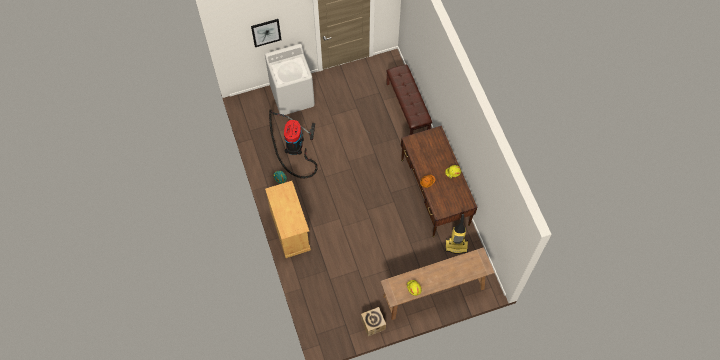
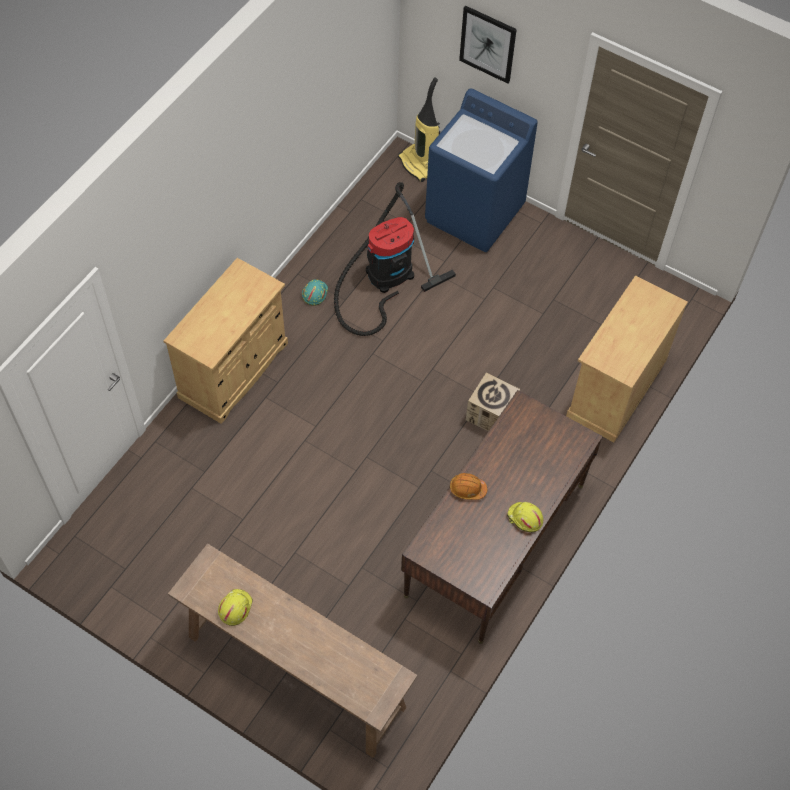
camera: 50 degrees right, 5 degrees down
(293, 96) = (475, 213): white washing machine -> blue washing machine
(373, 324) = (158, 612): cardboard box -> cardboard box (491, 414)
(408, 108) = (616, 388): brown bench -> beige cabinet
(456, 245) = (420, 648): vacuum cleaner -> vacuum cleaner (419, 164)

